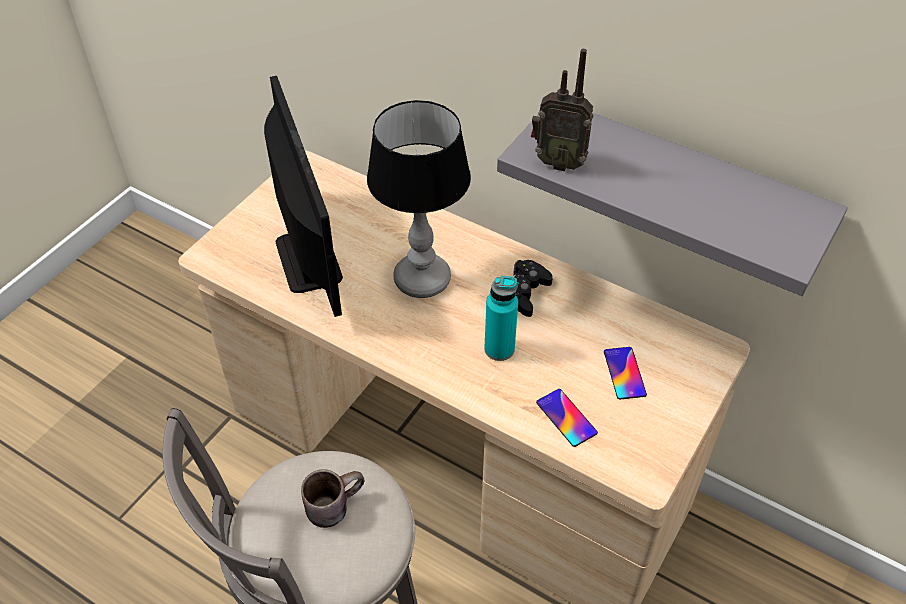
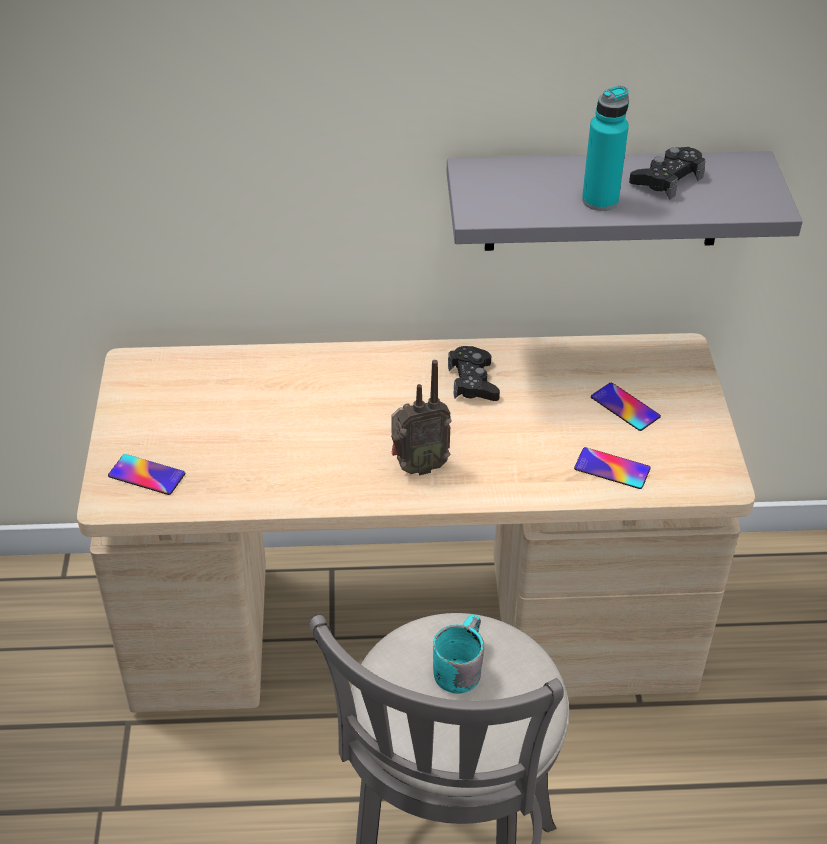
camera: 35 degrees left, 5 degrees down
(245, 250) = (146, 475): none -> phone
(308, 260) = (228, 452): monitor -> none
(333, 503) = (457, 665): brown mug -> turquoise mug
(423, 279) = (365, 415): table lamp -> none
(499, 349) = (498, 441): turquoise bottle -> turquoise bottle (600, 200)
(558, 162) = (513, 209): radio -> radio (418, 466)
(718, 192) = (667, 179): none -> black game controller

